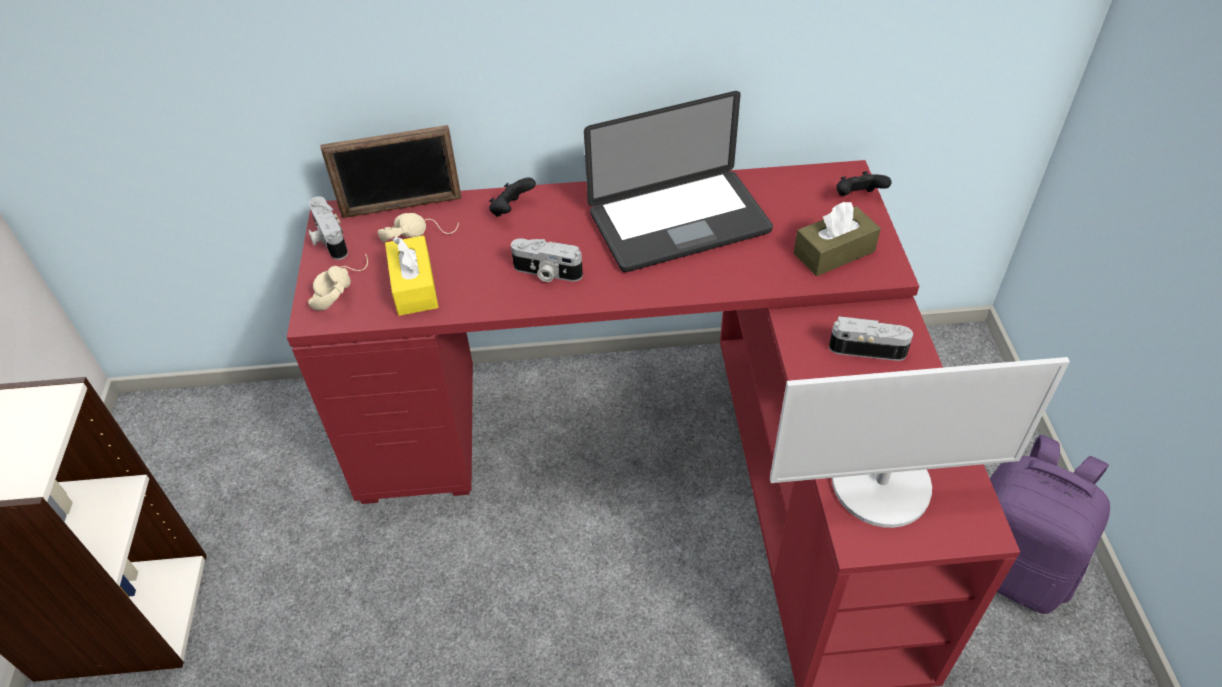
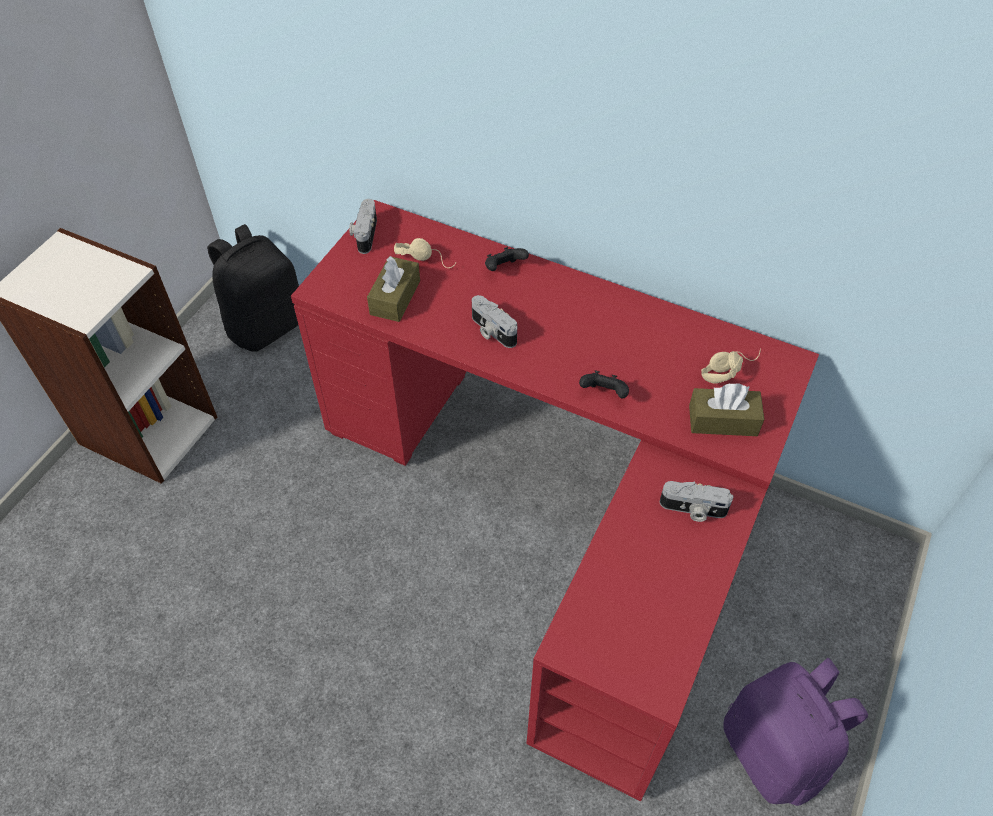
camera: 30 degrees right, 5 degrees up
(202, 427) = (266, 325): none -> black backpack
(339, 288) = (346, 275): beige headphones -> beige headphones (728, 367)
(402, 207) = (430, 231): picture frame -> none
(414, 286) = (395, 297): yellow tissue box -> brown tissue box
(679, 222) = (620, 337): laptop -> none
(857, 198) = (783, 384): black game controller -> black game controller (604, 394)
(867, 347) = (693, 510): camera -> camera turned 150 degrees clockwise
(882, 485) = (614, 618): monitor -> none

